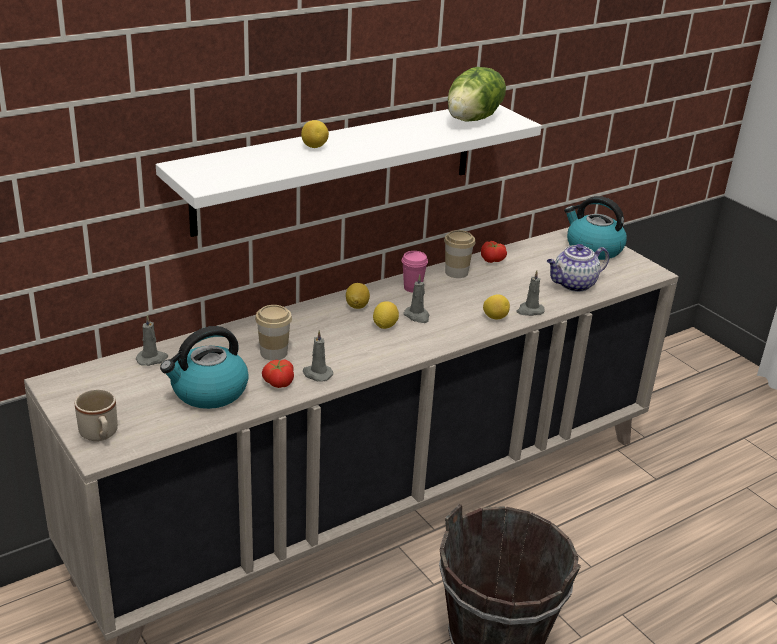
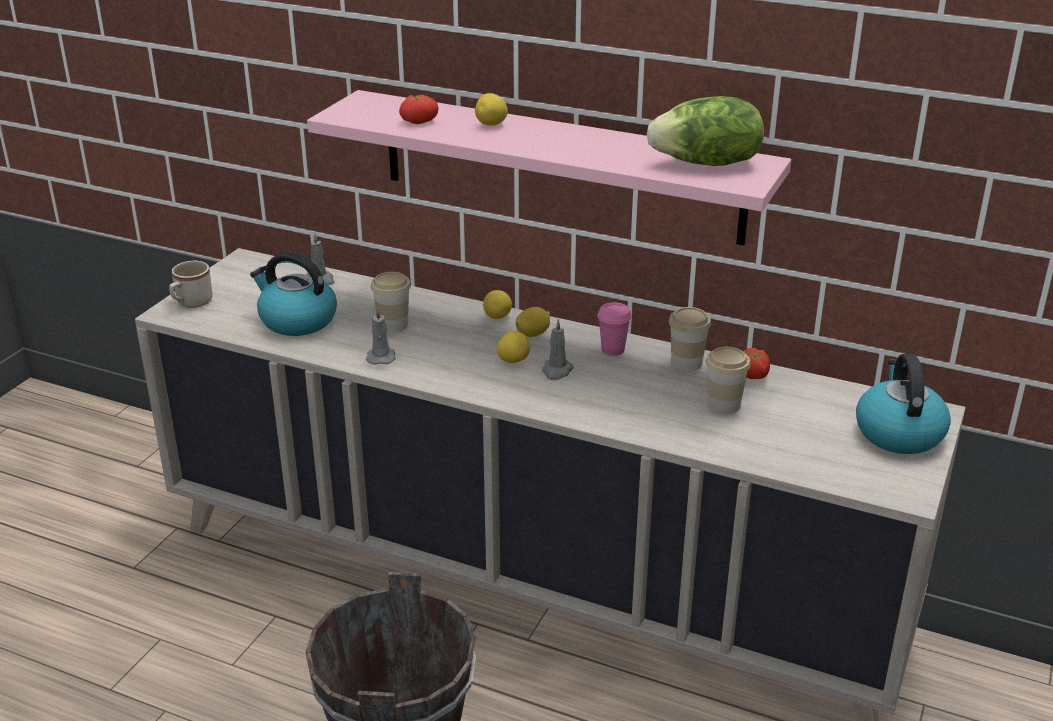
camera: 60 degrees right, 0 degrees up
(278, 382) = (345, 344): tomato -> tomato (418, 120)
(338, 166) = (559, 166): white shelf -> pink shelf
(495, 317) = (618, 416): lemon -> lemon (497, 317)
(517, 281) = (723, 405): none -> cup
(529, 311) = (665, 433): grey candle -> none
(573, 285) = (775, 444): teapot -> none

